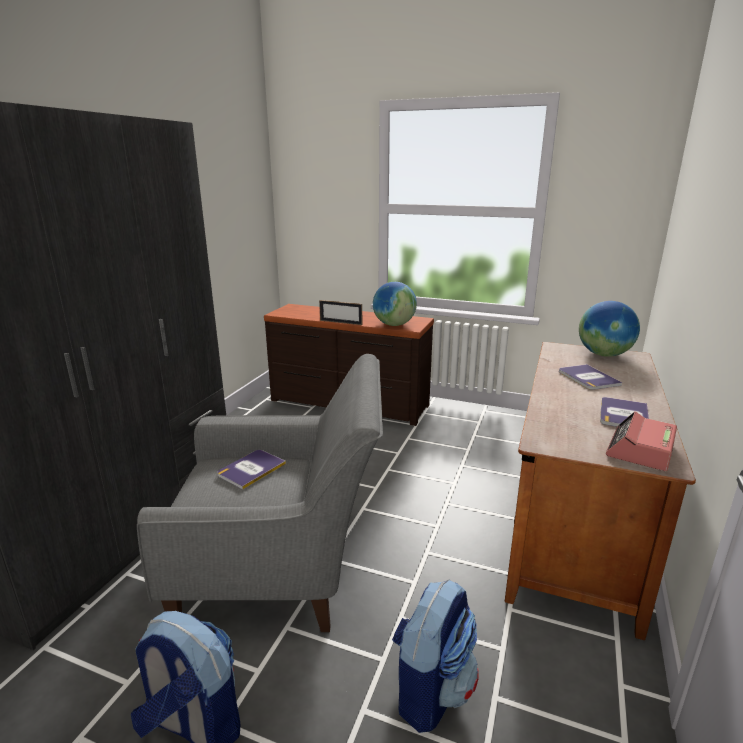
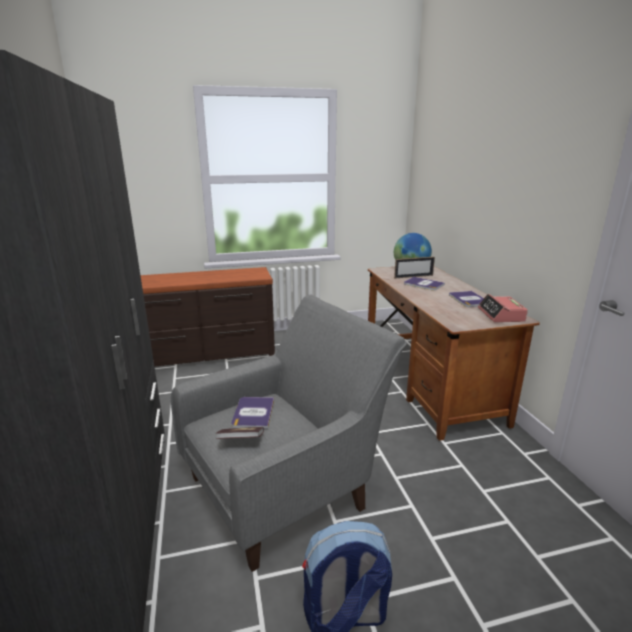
camera: 35 degrees left, 0 degrees up
(207, 491) = (241, 440): none -> book
(340, 322) = (198, 283): picture frame -> picture frame (413, 276)
(394, 325) = (244, 277): globe -> none
(431, 689) = (452, 505): backpack -> none

